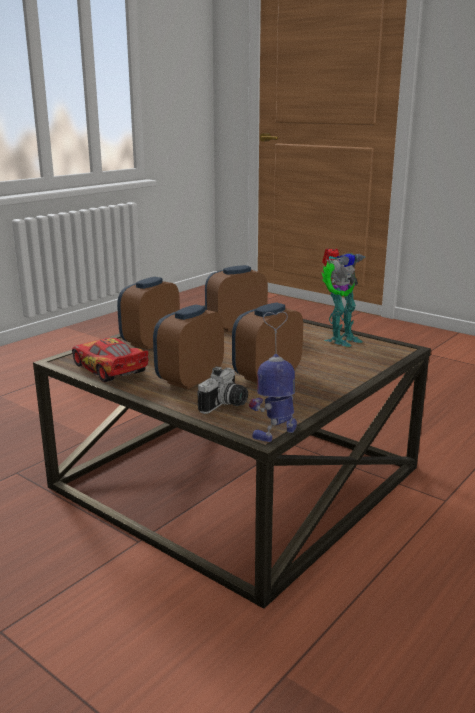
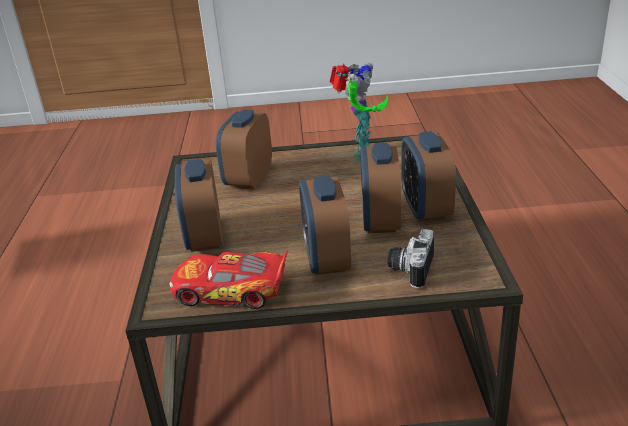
camera: 40 degrees left, 10 degrees up
(226, 405) = (410, 268): camera -> camera turned 150 degrees counterclockwise
(276, 432) = (492, 271): toy robot -> none
(312, 383) = (426, 209): none -> alarm clock

